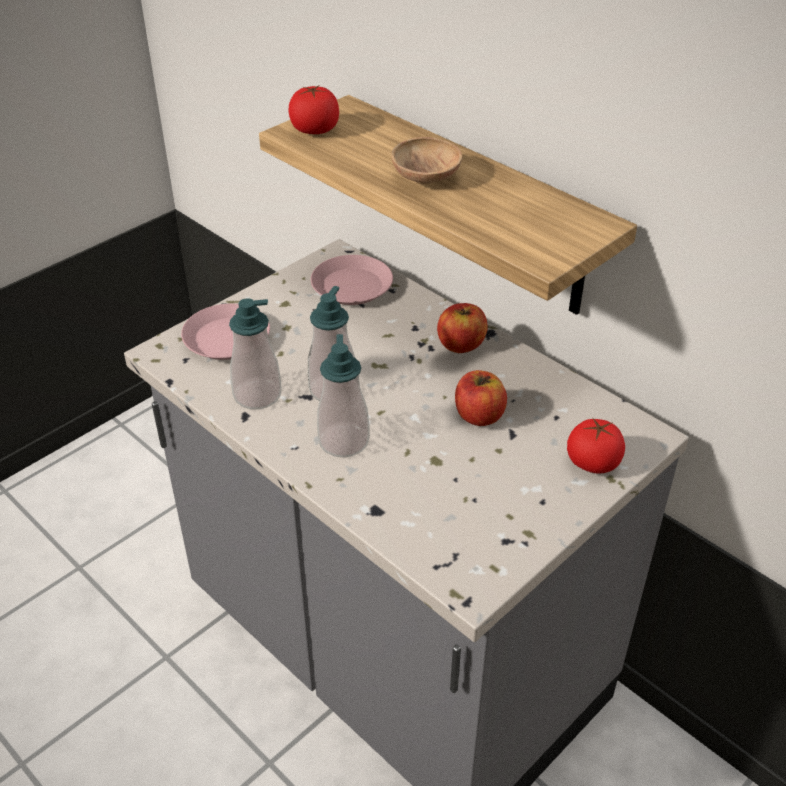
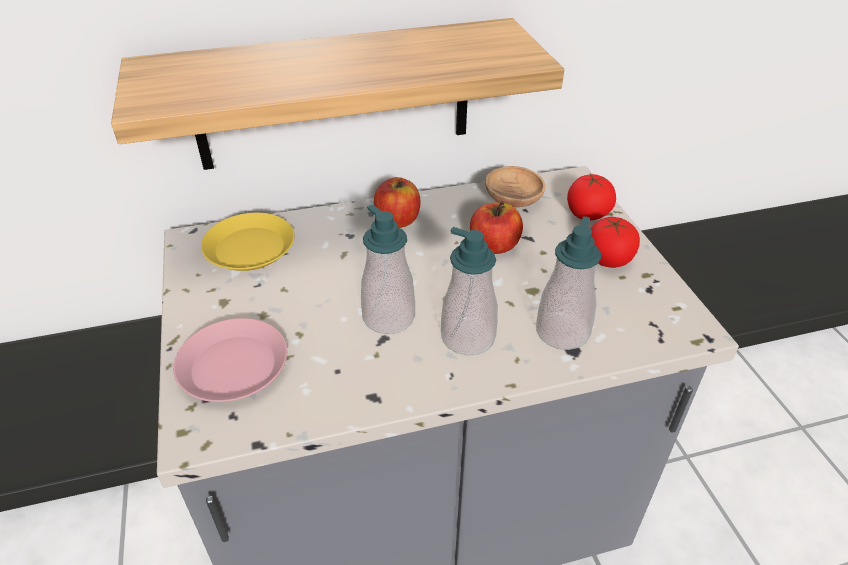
camera: 60 degrees left, 0 degrees up
(257, 395) = (349, 375): soap dispenser -> soap dispenser (562, 332)
(314, 130) = (164, 91): tomato -> tomato (608, 259)
(351, 287) = (250, 249): pink plate -> yellow plate
(426, 177) = (339, 66): brown bowl -> brown bowl (513, 200)

